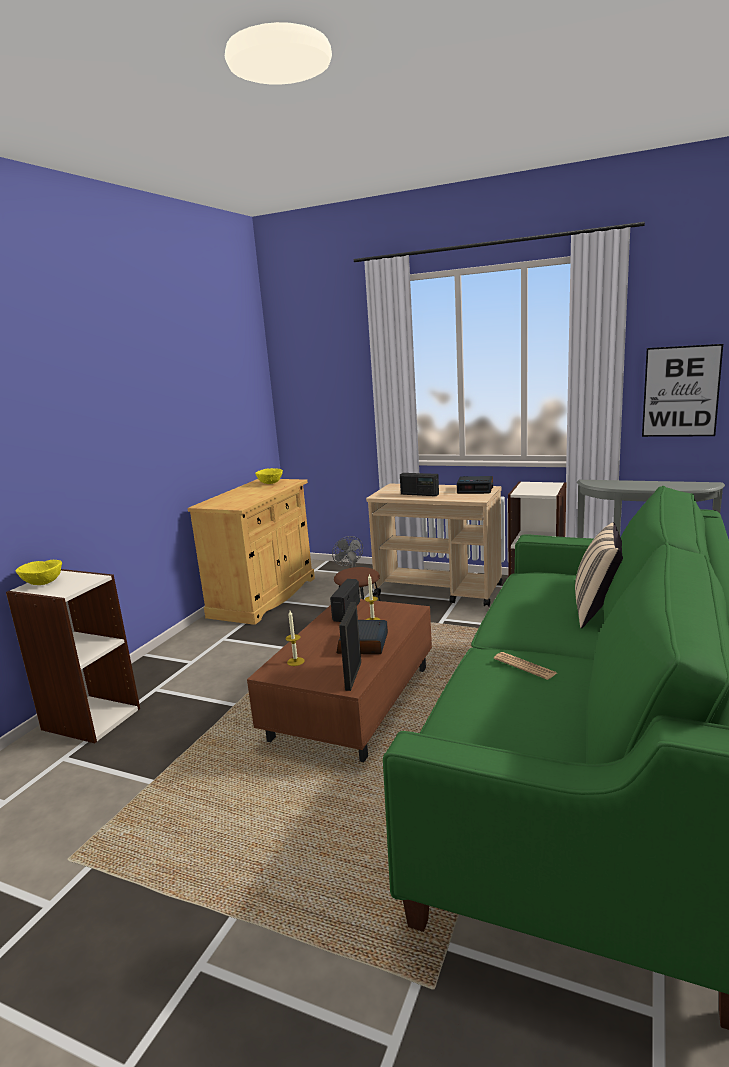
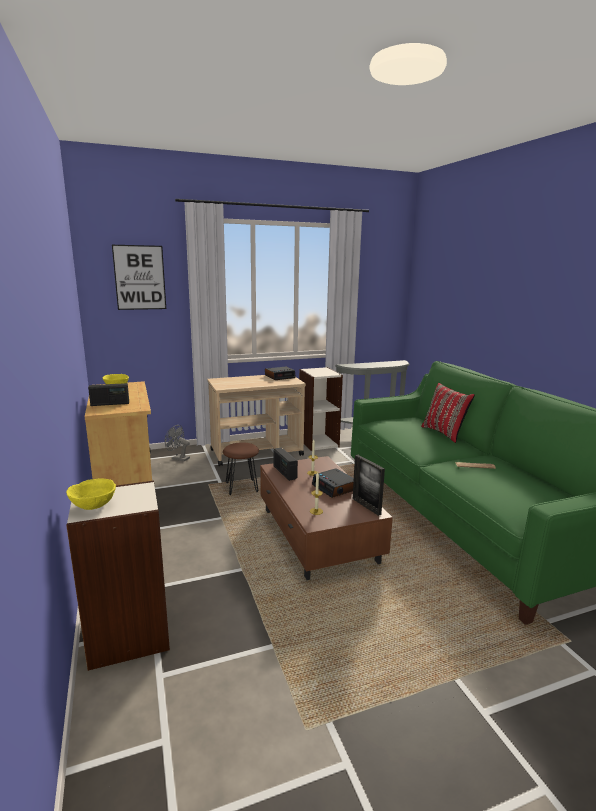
camera: 45 degrees left, 0 degrees up
(419, 494) = (250, 383): radio -> radio (110, 404)
(598, 611) = (444, 433): beige pillow -> red pillow
(680, 391) = (379, 310): picture -> picture (140, 277)

